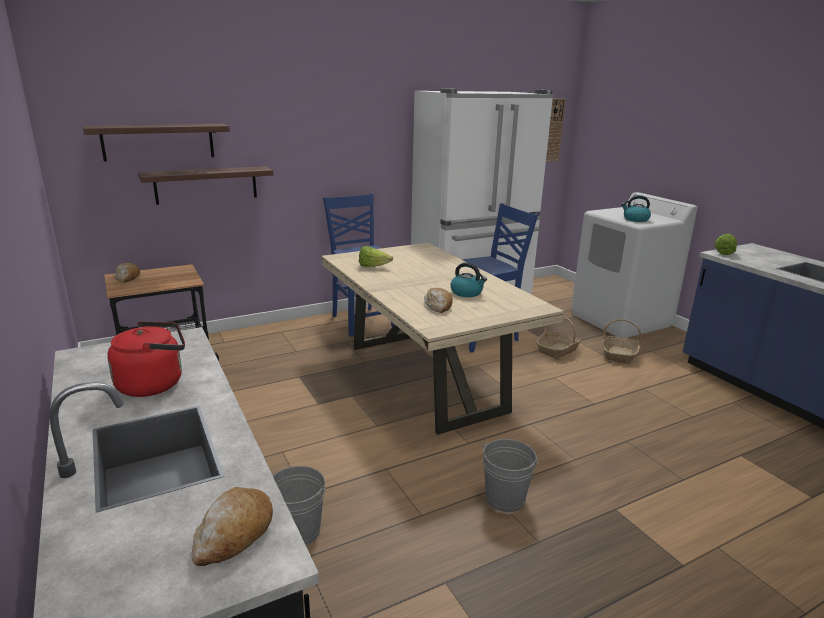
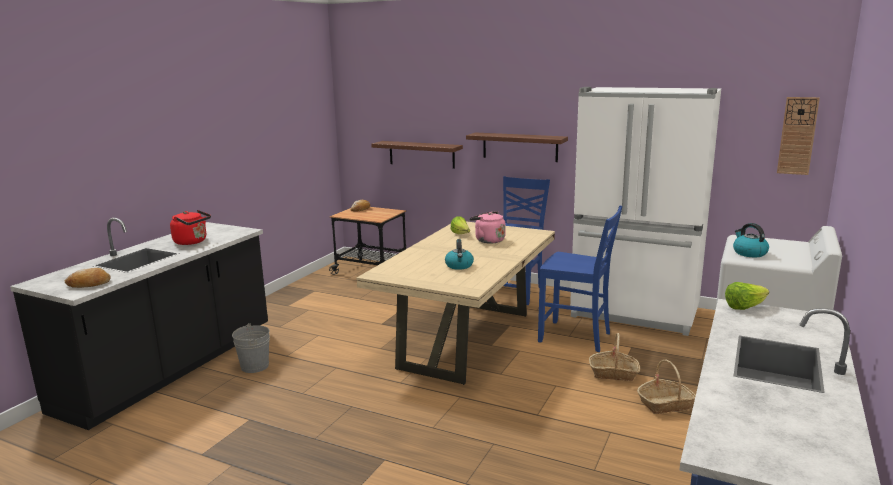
camera: 55 degrees right, 5 degrees down
(158, 142) = (395, 121): shelf -> shelf (520, 147)
(410, 264) = (488, 240): none -> pink kettle
(438, 306) = (418, 266): bread -> none
(504, 498) = (349, 414): grey bucket -> none

